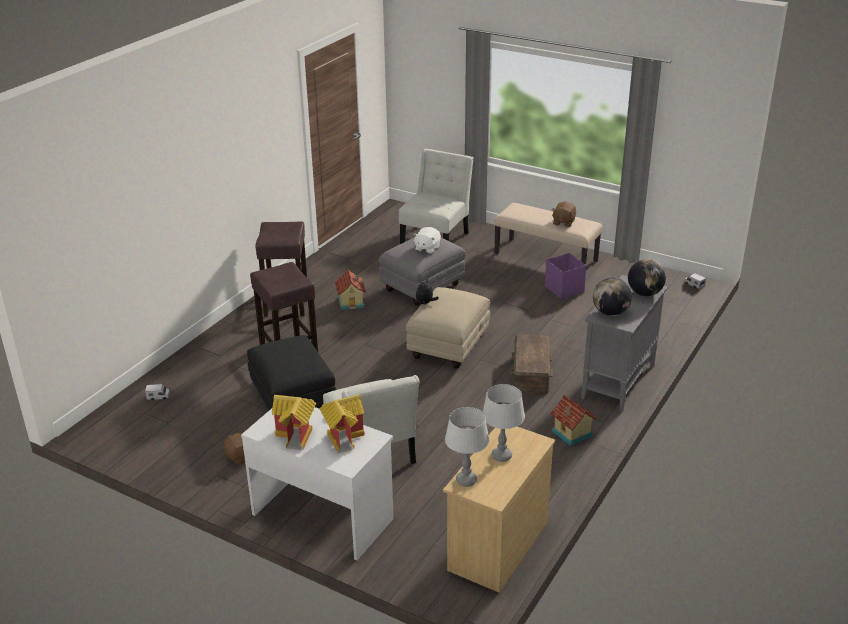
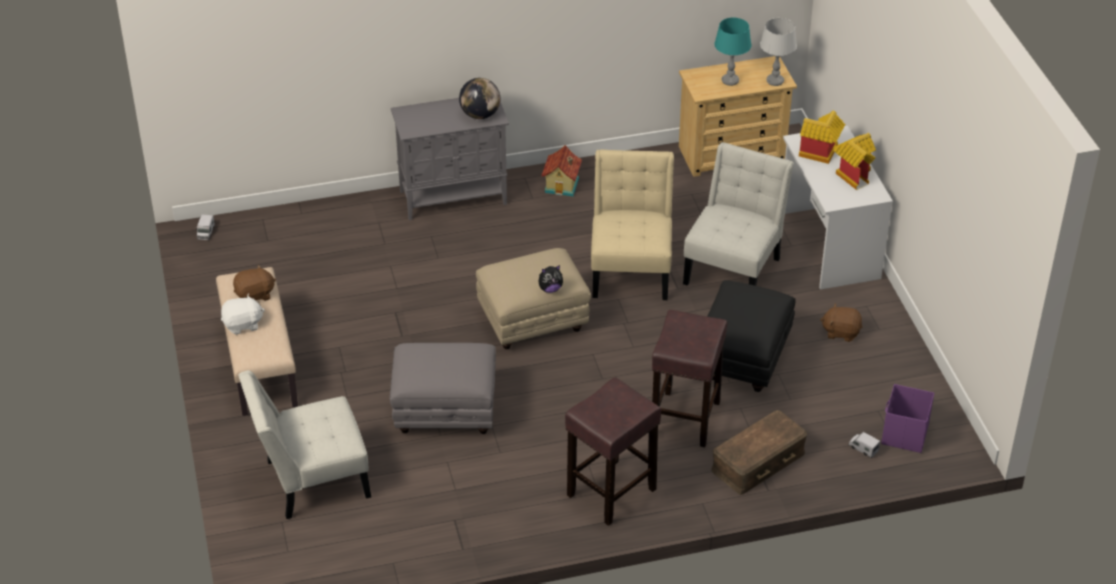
camera: 135 degrees left, 10 degrees up
(351, 302) = (542, 444): toy house -> none
(427, 248) = (443, 355): white plush toy -> white plush toy (243, 324)
(438, 409) = (631, 269): none -> beige chair
(501, 456) = (730, 81): grey table lamp -> turquoise table lamp
(530, 373) = (506, 250): brown storage box -> brown storage box (758, 462)
(564, 289) = (320, 311): purple storage box -> purple storage box (904, 434)
(645, 293) = (421, 112): globe -> none

